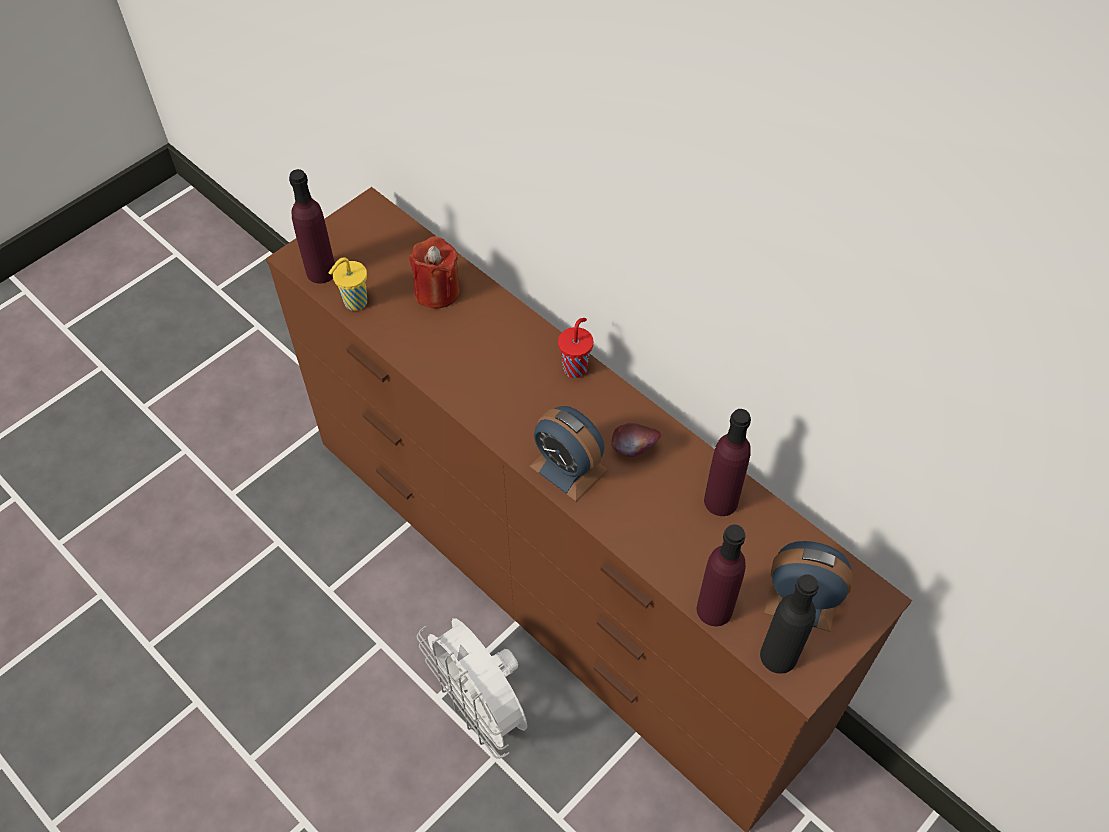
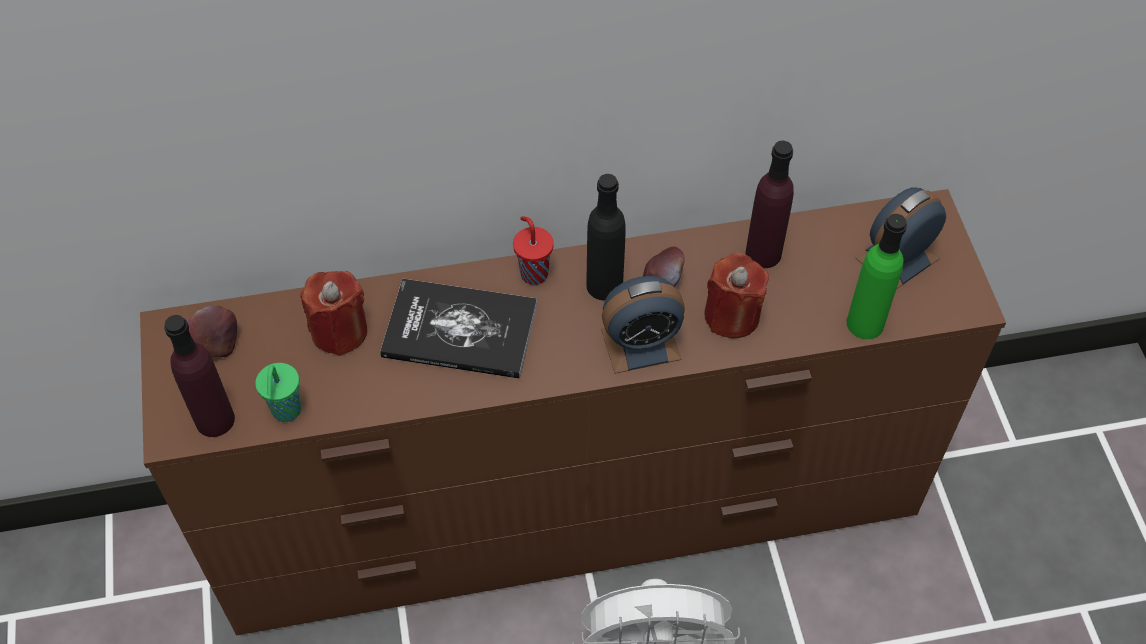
camera: 55 degrees left, 0 degrees up
(354, 303) = (286, 412): yellow cup -> green cup
(379, 237) = (218, 342): none -> apple
(491, 355) = (460, 331): none -> book
(643, 512) = (732, 316): none -> red candle
(714, 609) = (865, 323): purple bottle -> green bottle
(778, 655) = (938, 306): black bottle -> black bottle (604, 285)

